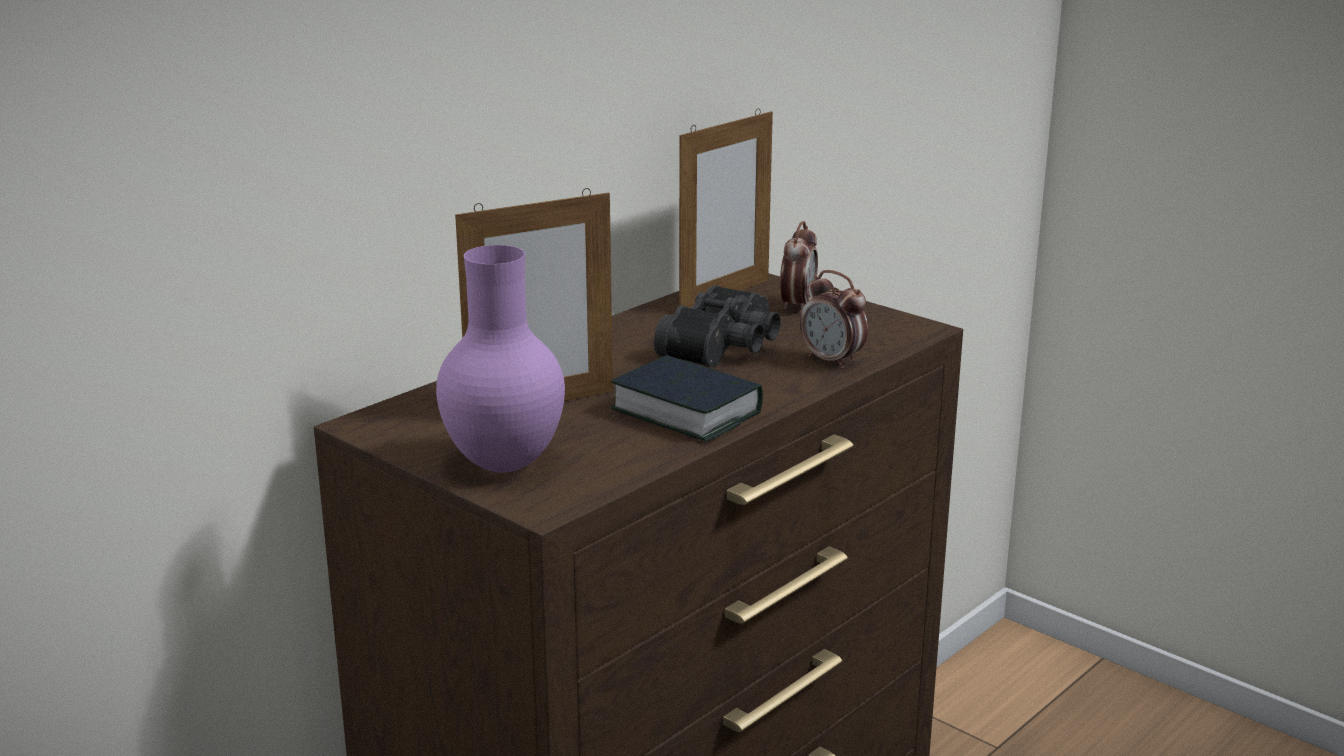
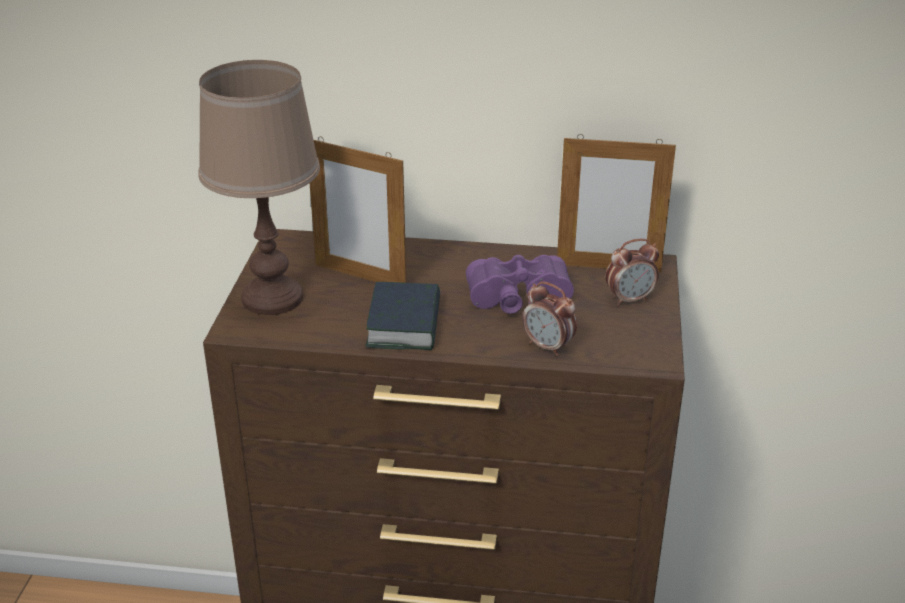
camera: 55 degrees right, 10 degrees up
(506, 465) = (272, 299): purple vase -> brown table lamp
(725, 347) = (520, 301): black binoculars -> purple binoculars
(832, 361) = (548, 347): alarm clock -> alarm clock turned 60 degrees counterclockwise

